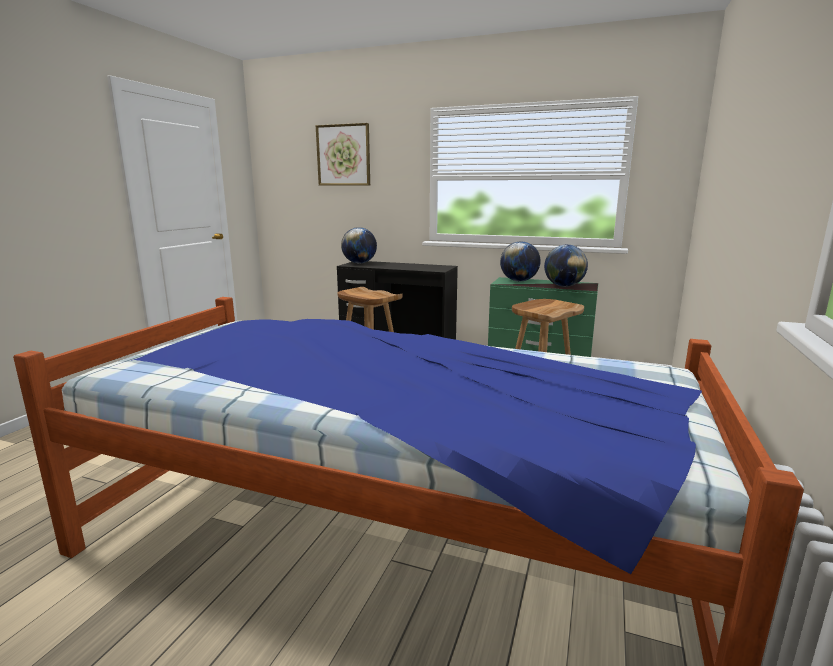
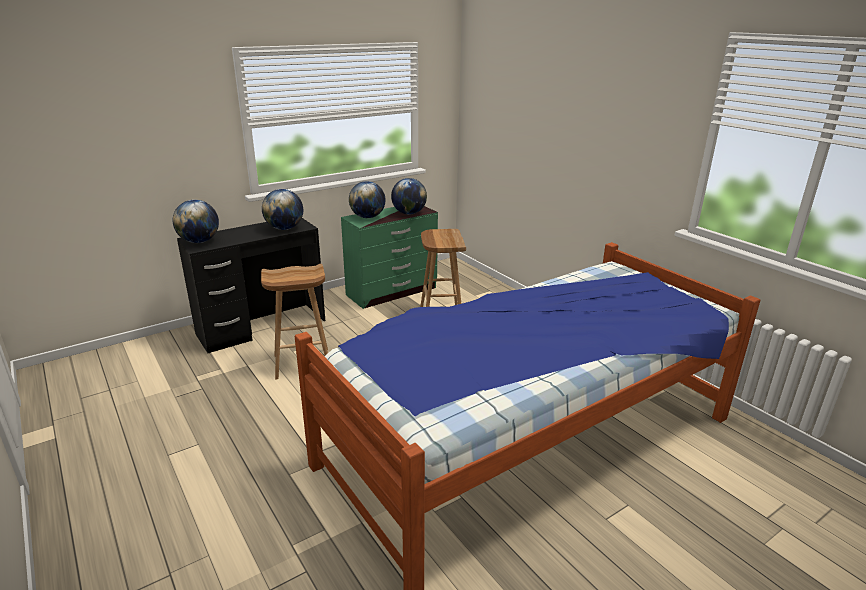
camera: 55 degrees left, 10 degrees up
(343, 155) = (117, 107): picture -> none
(423, 268) = (284, 228): none -> globe

